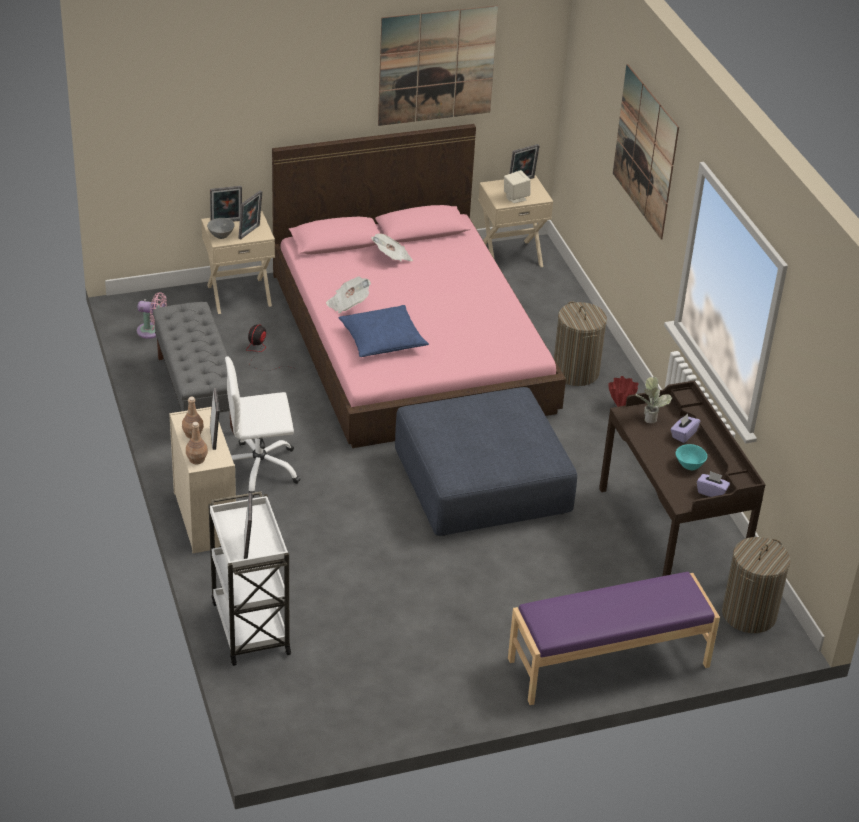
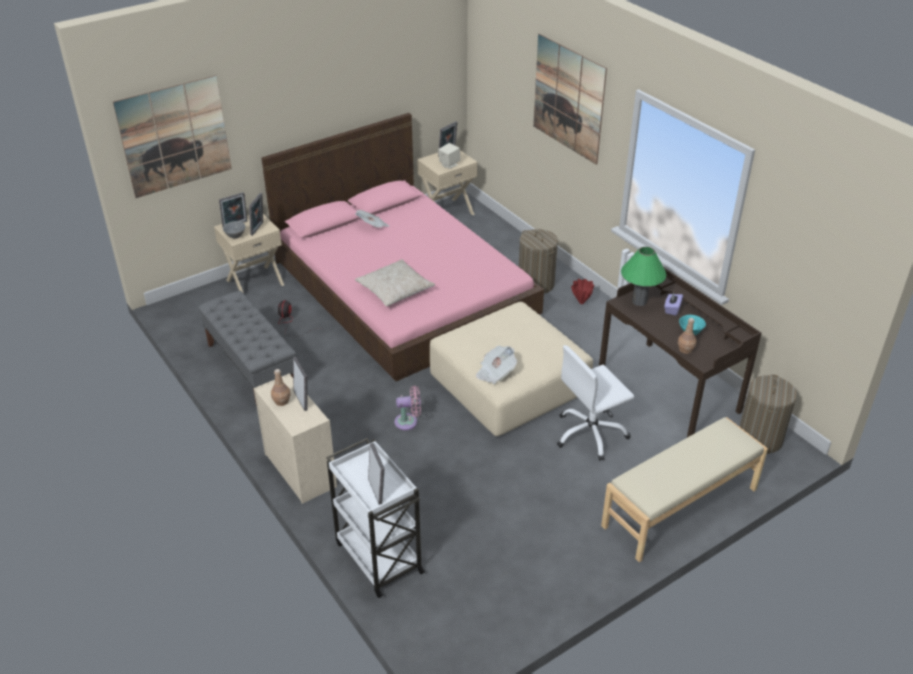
camera: 15 degrees left, 0 degrees up
(152, 331) = (195, 325): pink fan -> pink fan (408, 422)
(197, 459) = (294, 422): brown bottle -> brown bottle (685, 349)
(259, 469) = (328, 417): white office chair -> white office chair (590, 434)
(348, 304) = (355, 268): newspaper -> newspaper (495, 373)
(382, 340) = (395, 289): blue pillow -> beige pillow
(436, 65) = (376, 69): picture -> picture (175, 136)
(482, 481) = (508, 383): blue ottoman -> beige ottoman
(609, 663) = (680, 508): purple bench -> beige bench
(649, 417) = (639, 301): potted plant -> green table lamp
(711, 492) = (719, 349): purple tissue box -> none

